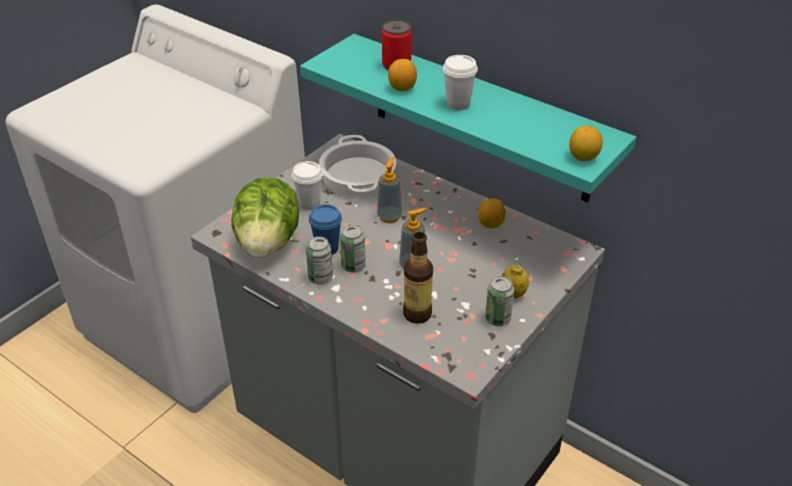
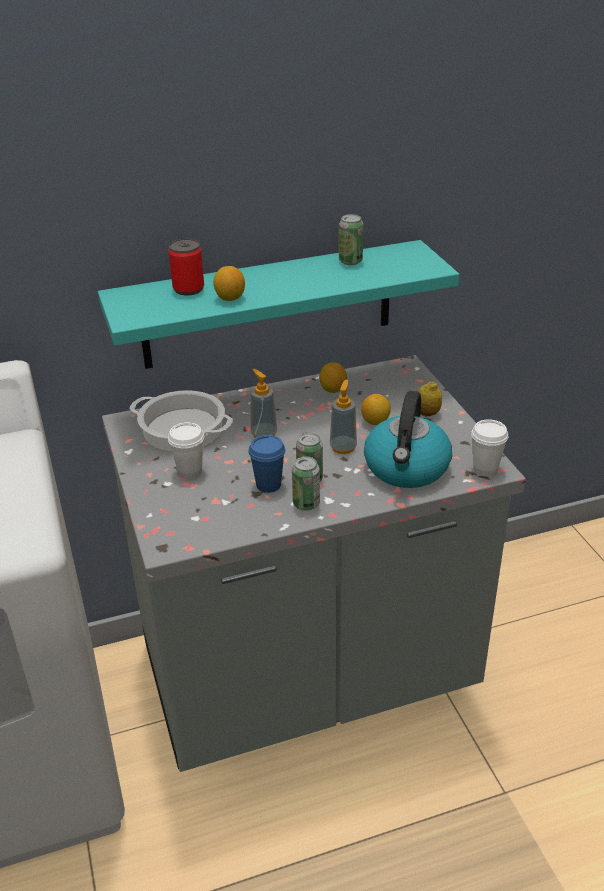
camera: 55 degrees left, 5 degrees down
(268, 242) = (219, 518): lettuce -> none
(417, 314) = (407, 468): bottle -> kettle
(458, 104) = (290, 284): white cup -> white cup (485, 469)
(497, 319) = (449, 432): can -> can (350, 261)
(583, 157) = (426, 265): lemon -> lemon (375, 422)

